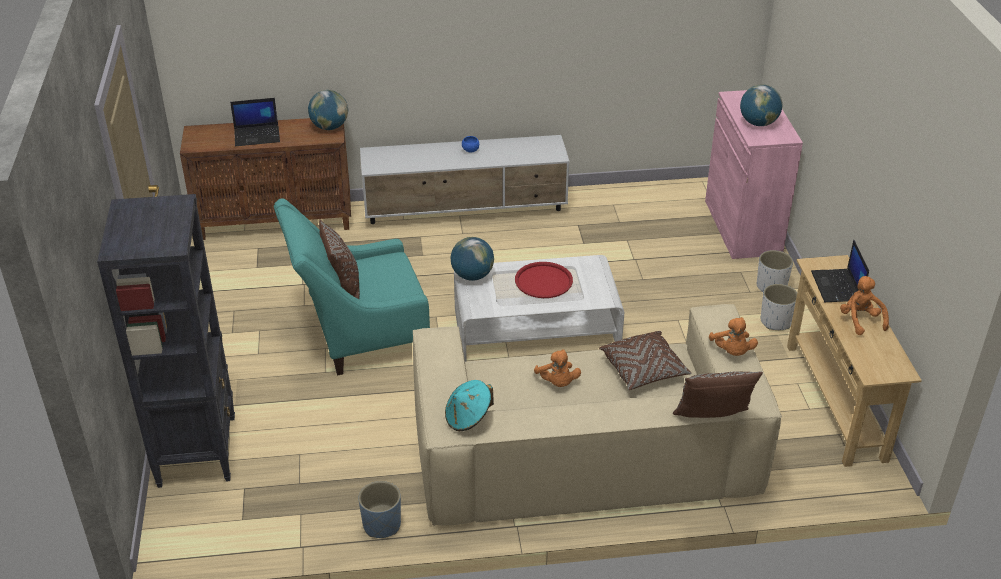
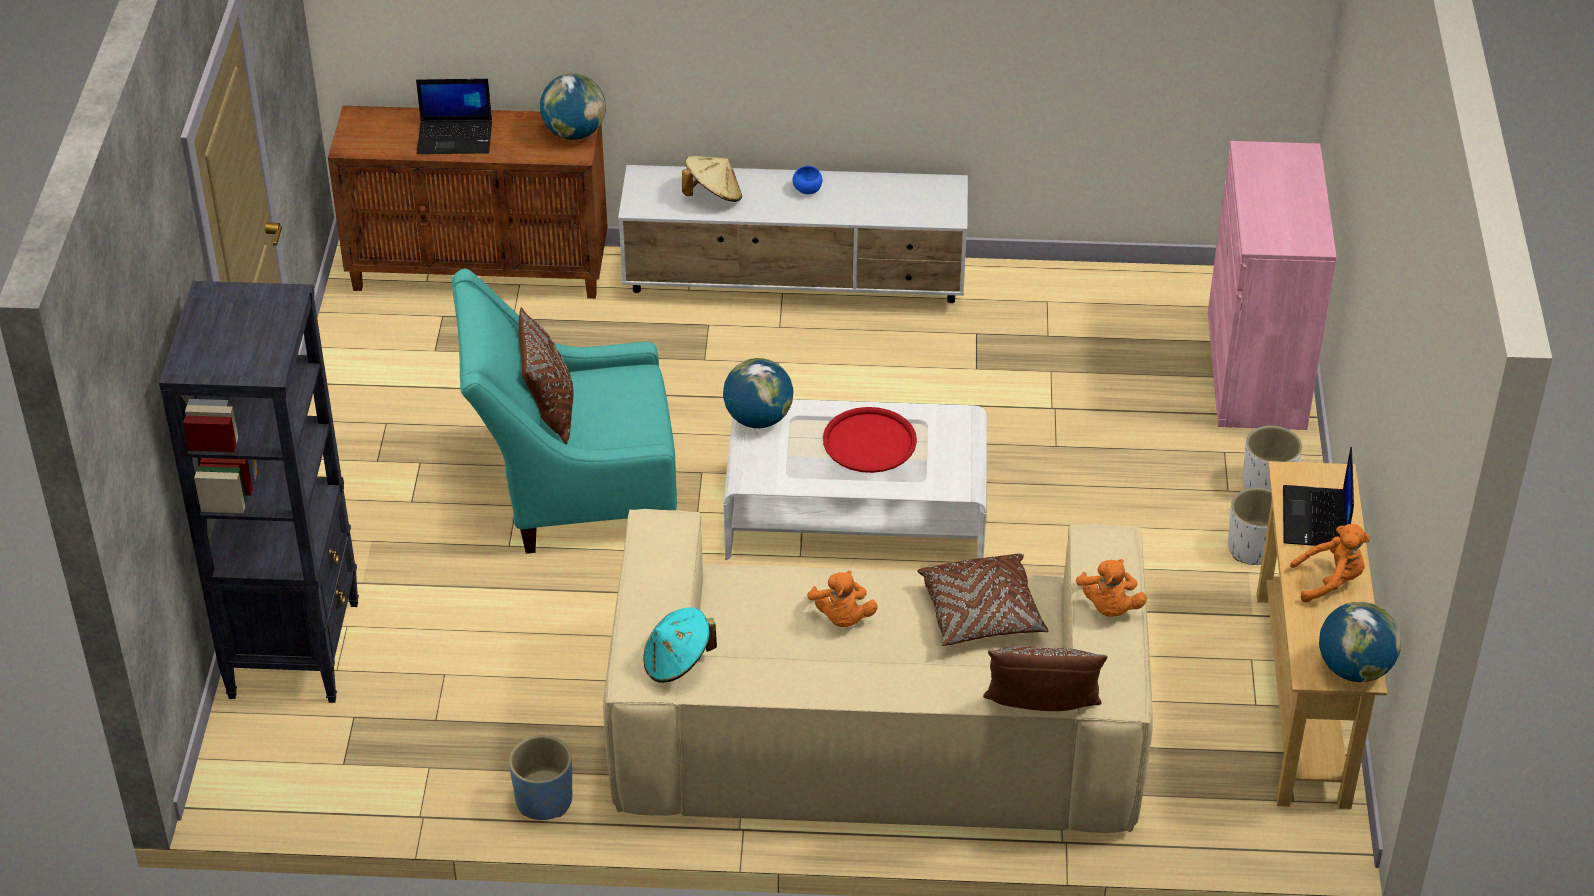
camera: 10 degrees right, 5 degrees up
(416, 158) = (713, 196): none -> beige hat
(758, 123) = (1275, 211): globe -> globe (1354, 668)
(860, 320) = (1330, 581): orange plush toy -> orange plush toy turned 90 degrees clockwise

